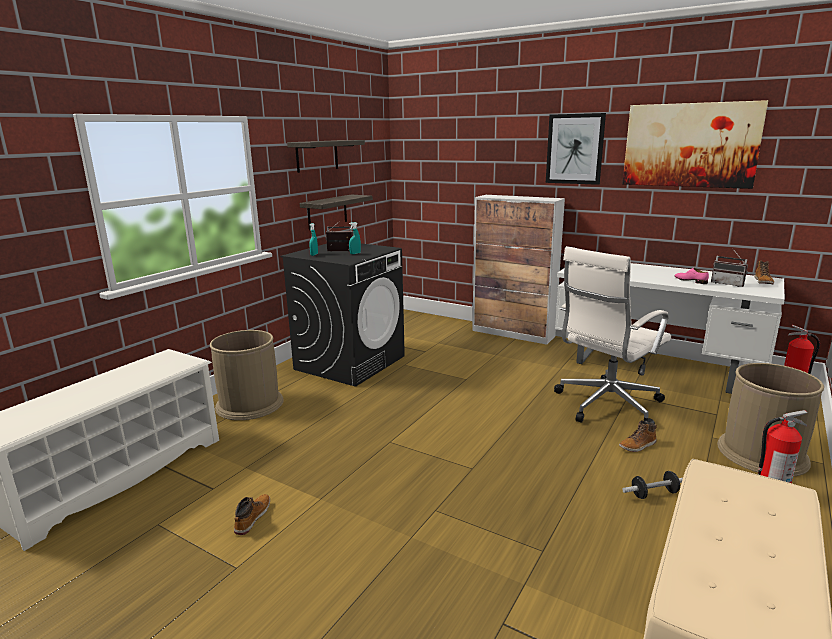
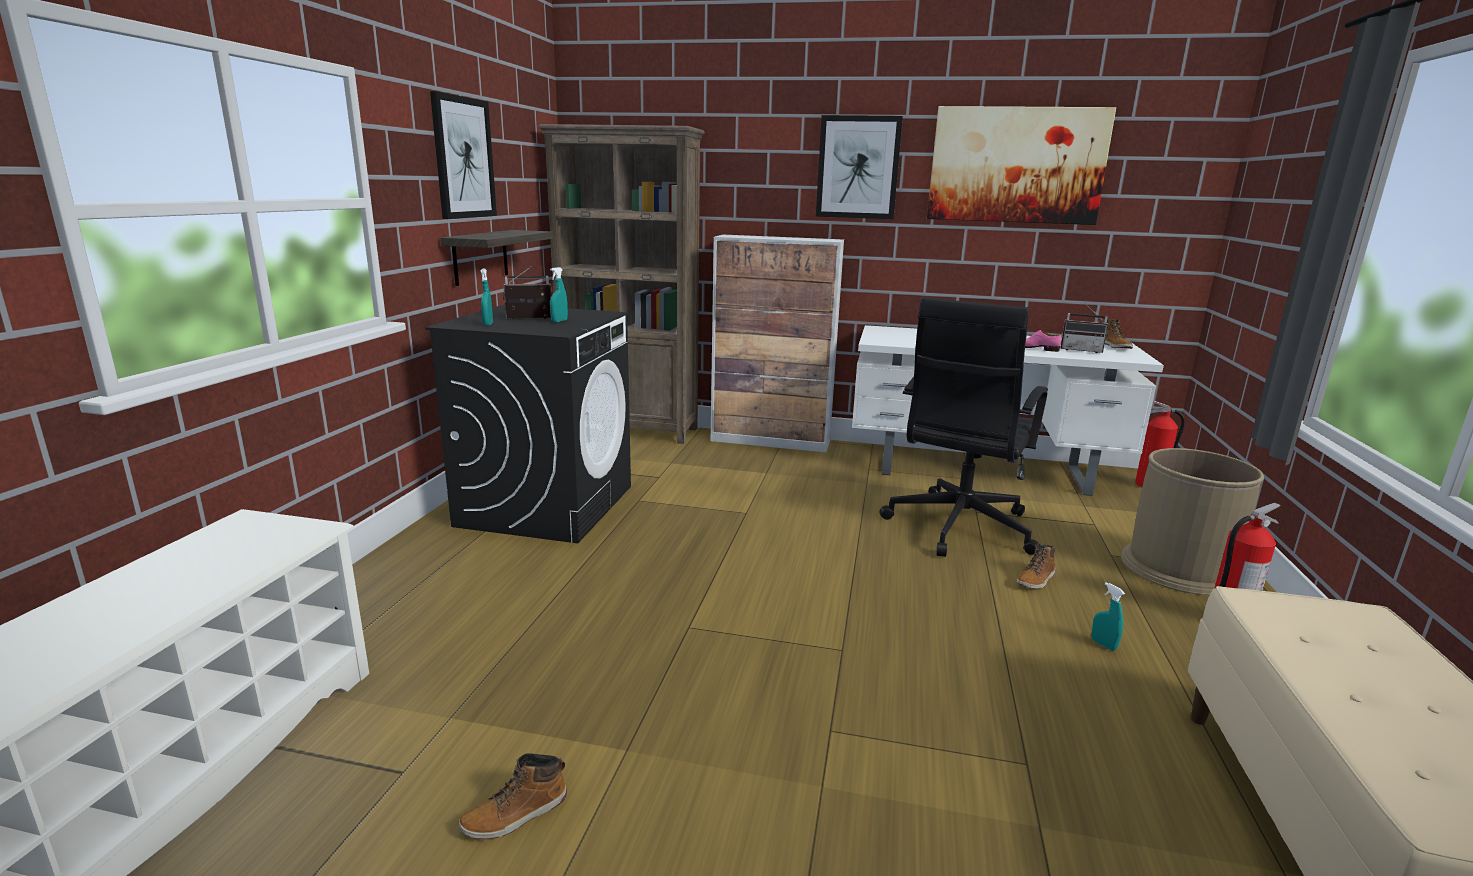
camera: 20 degrees left, 0 degrees up
(249, 404) = (398, 596): brown trash can -> none
(252, 518) = (516, 815): boot -> boot turned 120 degrees counterclockwise
(317, 156) = (463, 158): shelf -> picture
(425, 319) = (630, 430): none -> brown bookcase
(606, 405) = (958, 528): white office chair -> black office chair
(654, 494) = (1103, 645): dumbbell -> turquoise spray bottle

